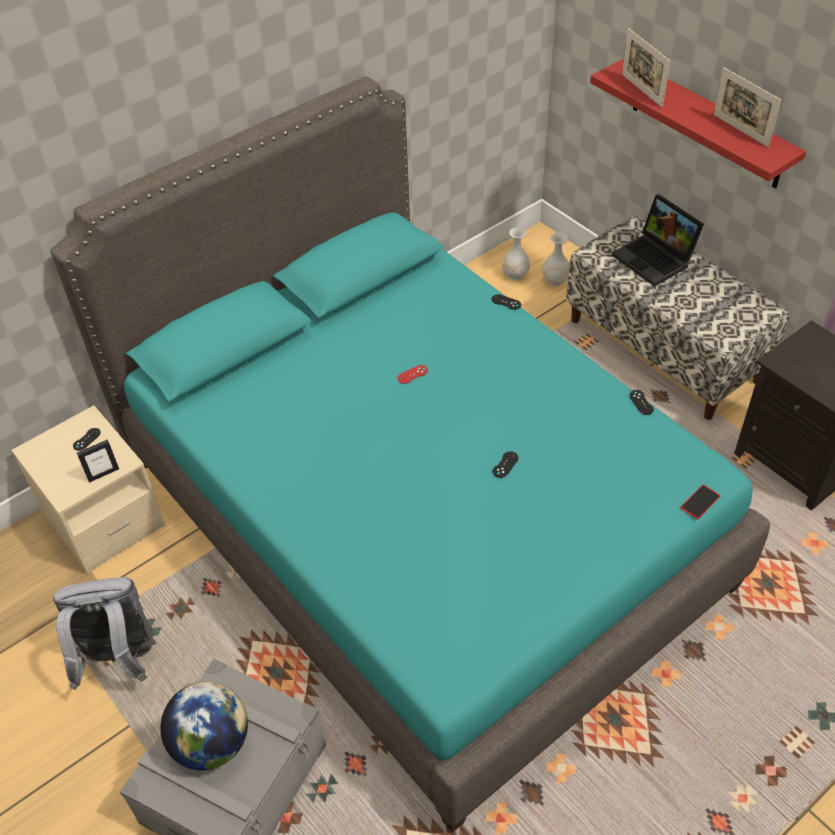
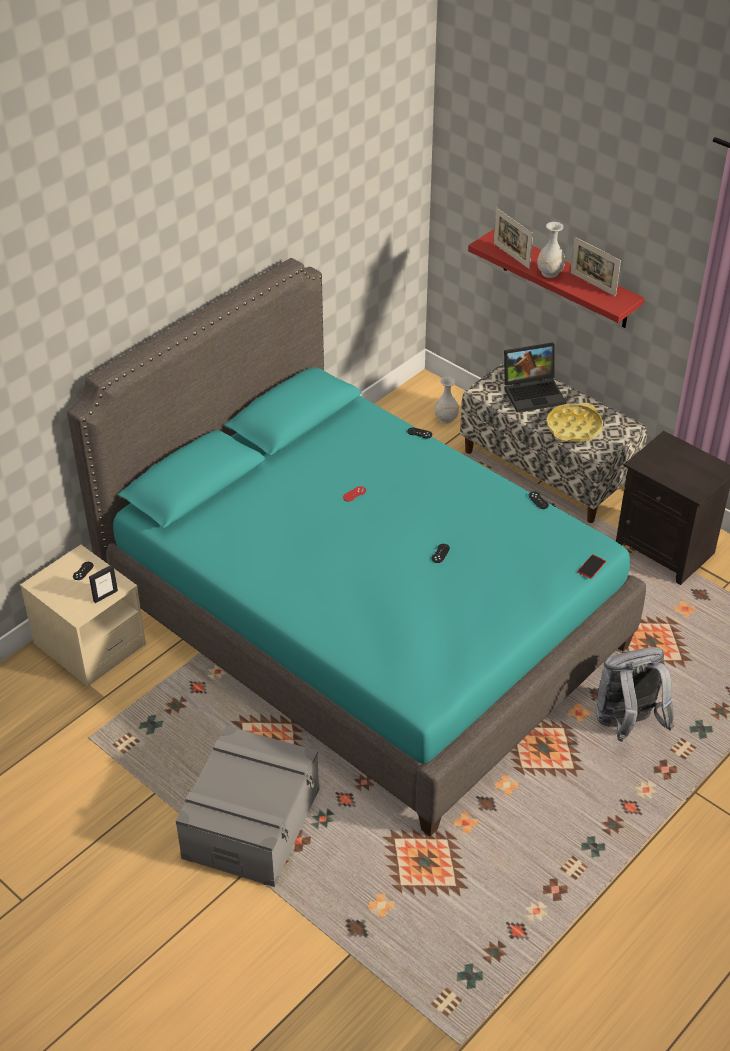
camera: 10 degrees left, 5 degrees down
(119, 660) = (133, 748): grey backpack -> grey backpack (627, 724)
(211, 743) = (239, 781): globe -> none
(515, 274) = (410, 416): white vase -> white vase (549, 273)
(656, 259) = (534, 392): laptop -> laptop turned 60 degrees counterclockwise
(698, 306) = (573, 427): none -> yellow tray

